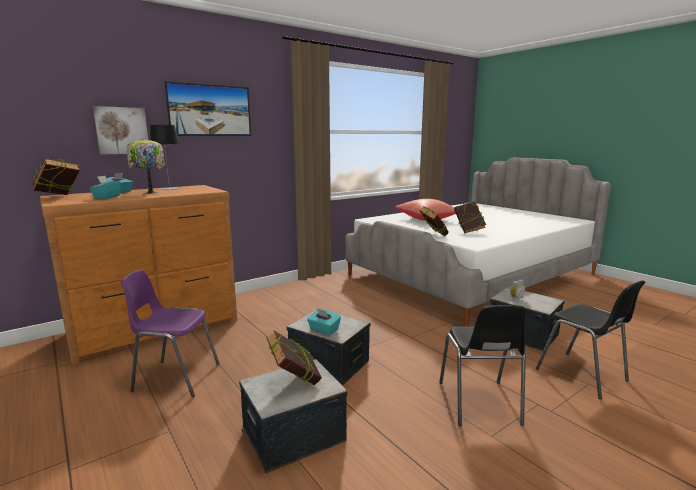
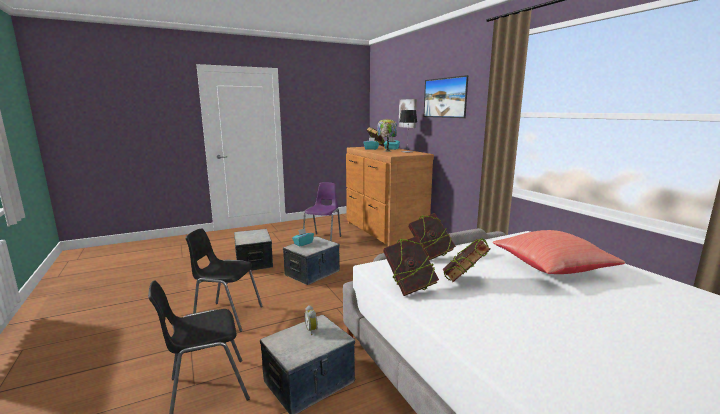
camera: 100 degrees right, 0 degrees up
(295, 382) = (253, 236): book -> book (409, 288)

